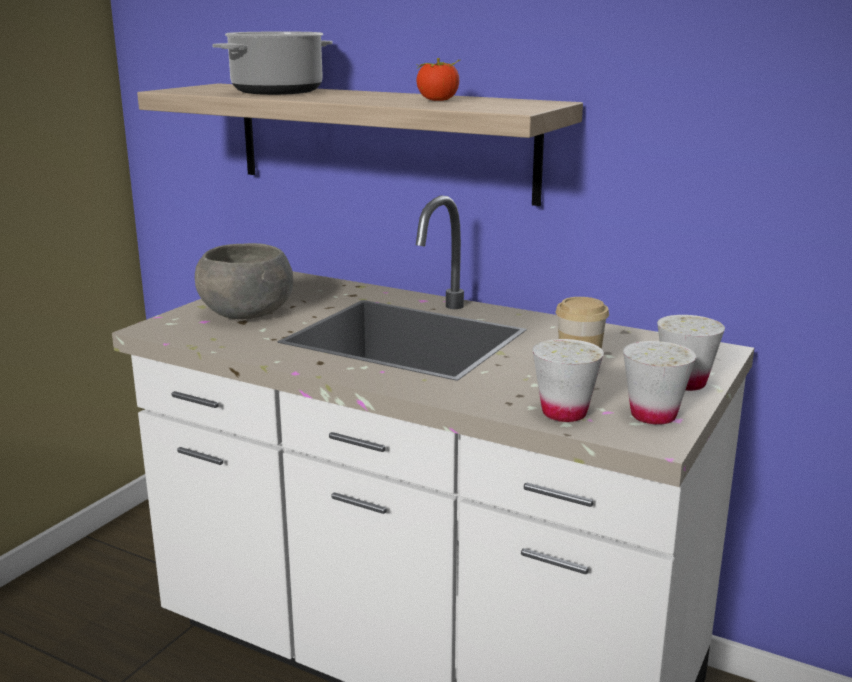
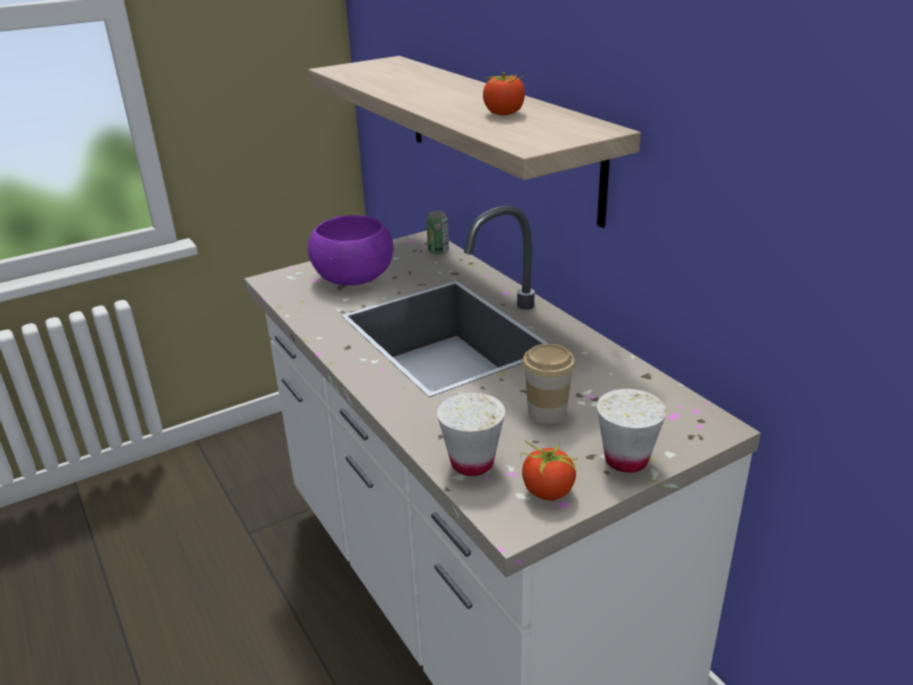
camera: 30 degrees right, 10 degrees up
(247, 313) = (353, 277): grey bowl -> purple bowl
(277, 92) = (406, 80): cooking pot -> none
(312, 282) = (438, 251): none -> can
(653, 415) = (547, 492): white cup -> tomato

